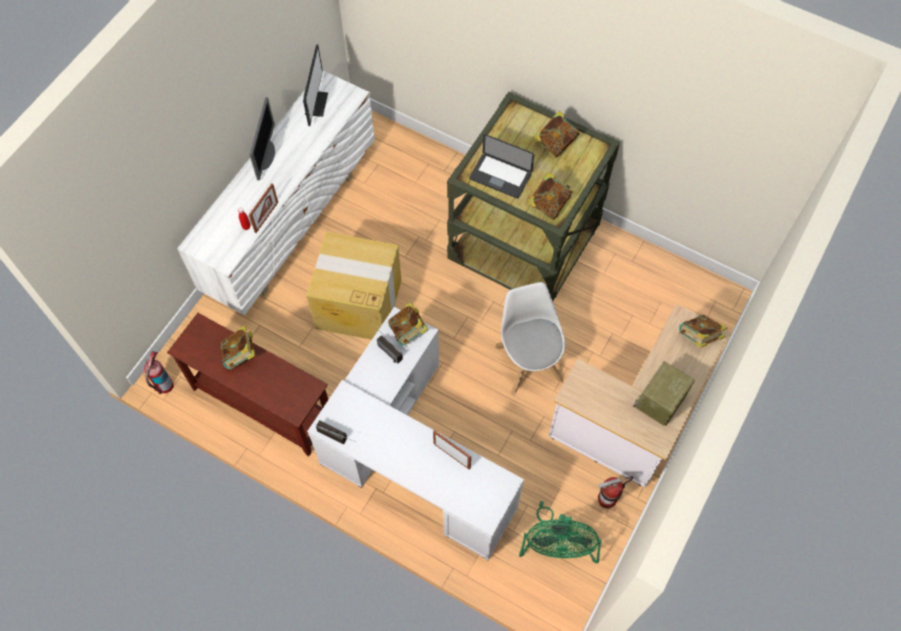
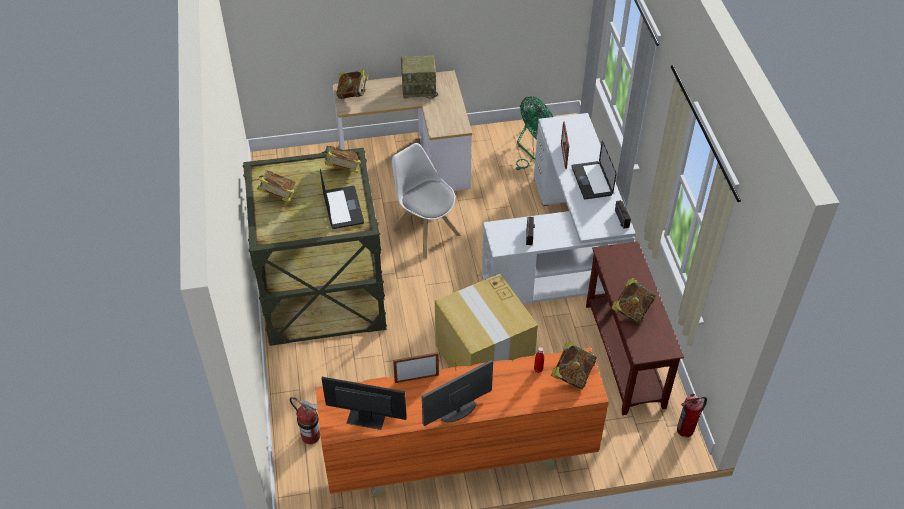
camera: 130 degrees left, 15 degrees down
(266, 217) = (515, 363): picture frame -> picture frame (416, 378)
(292, 224) = (459, 461): white cabinet -> orange cabinet
(316, 103) = (365, 418): monitor -> monitor turned 45 degrees clockwise
(398, 451) = (591, 181): none -> laptop
(408, 331) = (503, 236): book -> book (572, 374)
(528, 360) = (425, 231): chair -> chair turned 105 degrees clockwise
(607, 499) = (480, 143): fire extinguisher -> fire extinguisher (311, 436)

